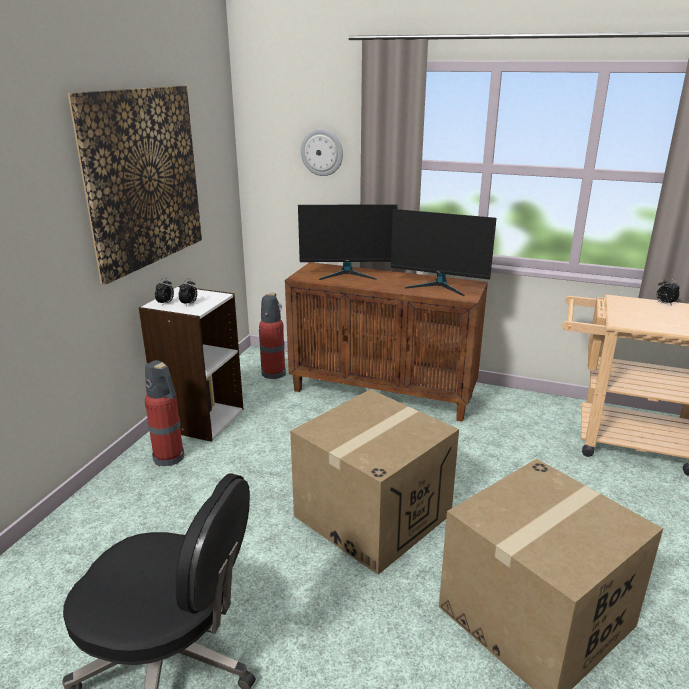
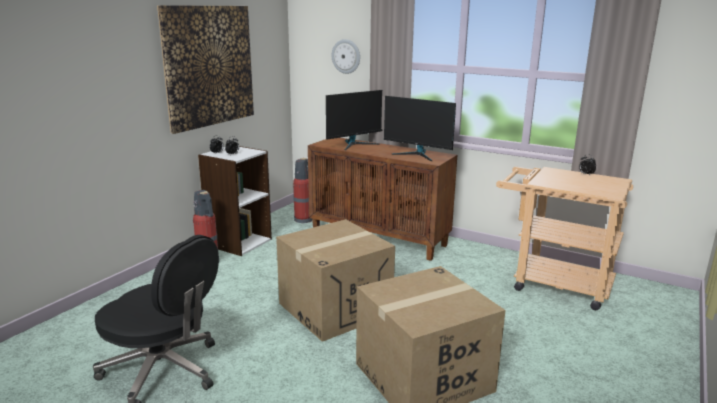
camera: 10 degrees right, 5 degrees down
(347, 274) = (355, 144): monitor -> monitor turned 45 degrees counterclockwise

